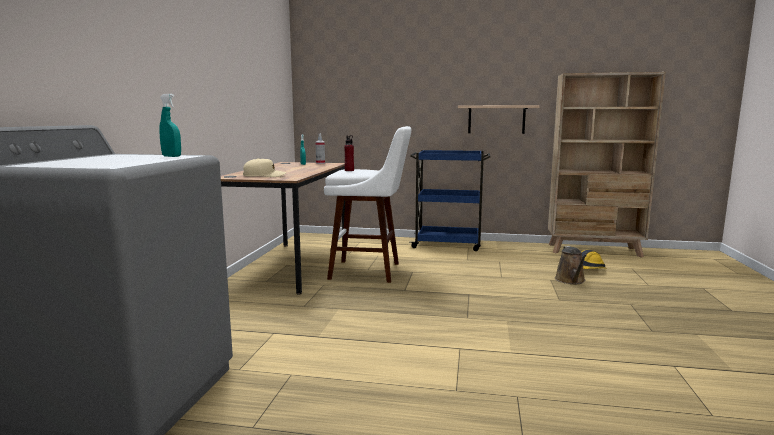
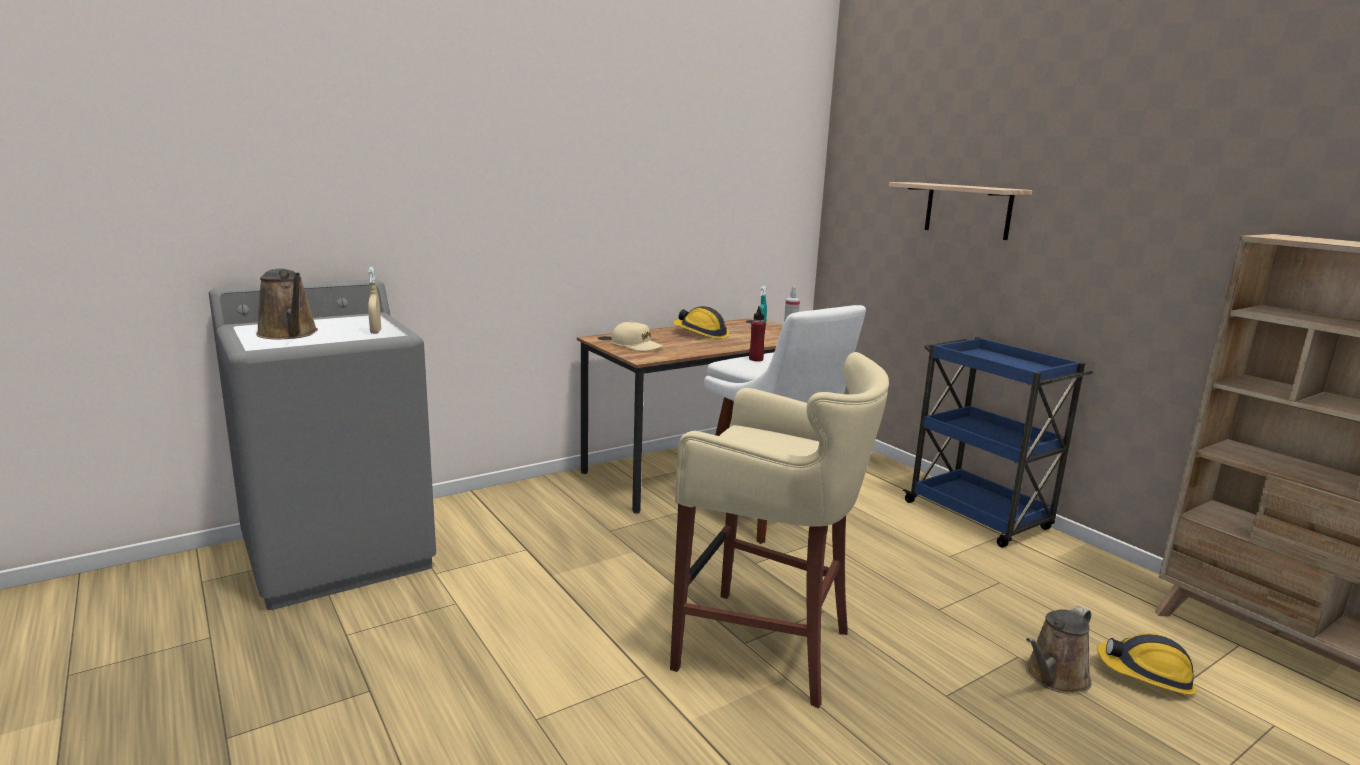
camera: 45 degrees right, 5 degrees up
(99, 162) = (289, 334): none -> brown watering can
(171, 156) = (375, 332): turquoise spray bottle -> beige spray bottle
(279, 169) = (701, 334): none -> hard hat
(479, 315) = (768, 648): none -> beige stool
(496, 119) = (1124, 306): shelf -> shelf (967, 210)

